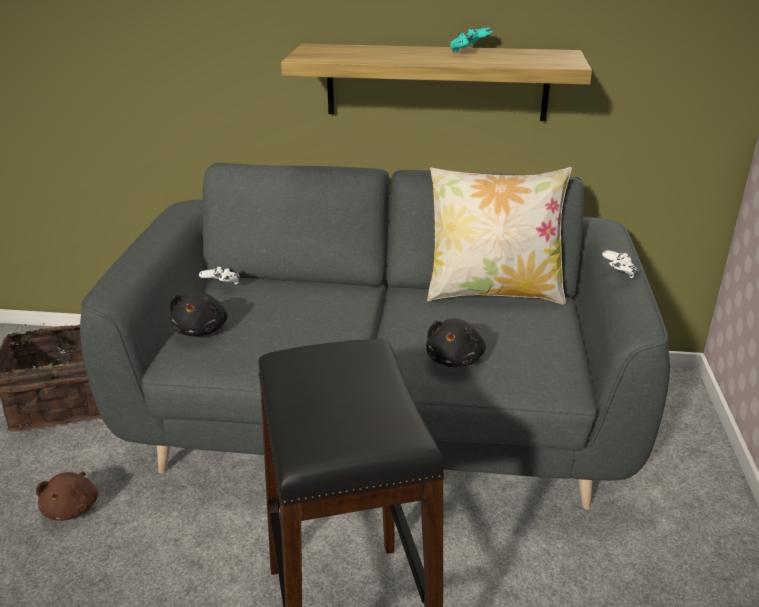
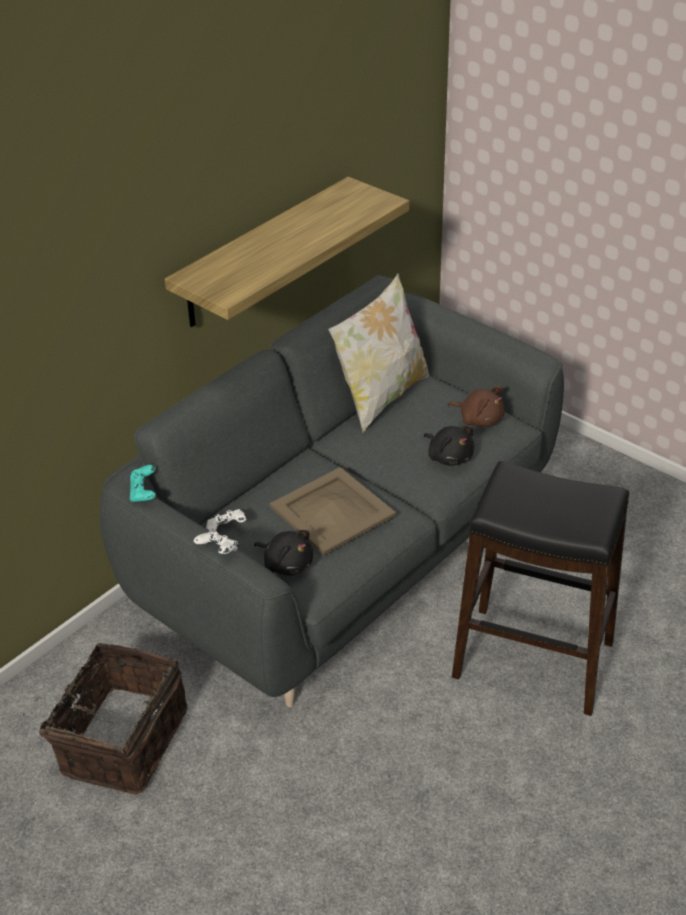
camera: 55 degrees left, 10 degrees up
(72, 508) = (289, 774): brown plush toy -> brown plush toy (479, 419)
(294, 324) = (333, 511): none -> beige tray
(469, 52) = (300, 220): turquoise game controller -> turquoise game controller (144, 493)
(618, 275) = (479, 335): white game controller -> white game controller (218, 552)

